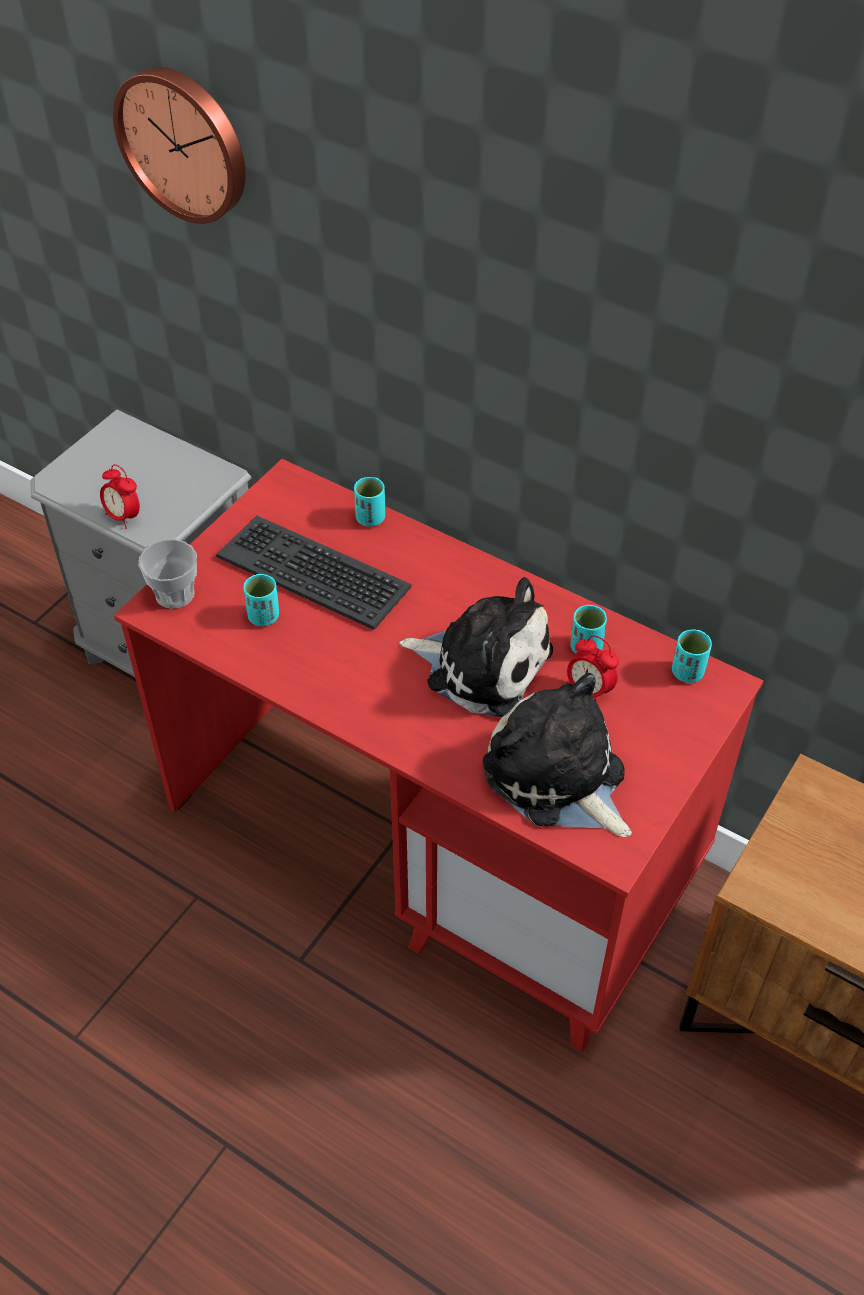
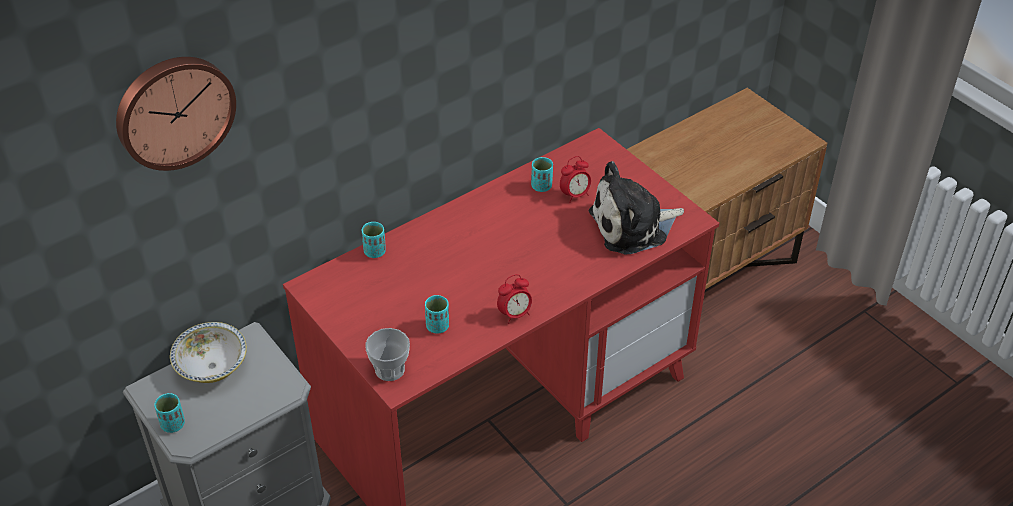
camera: 70 degrees left, 5 degrees down
(123, 517) = (260, 404): alarm clock -> alarm clock (515, 314)
(164, 461) = (212, 367): none -> bowl
(314, 571) = (409, 291): keyboard -> none
(482, 664) = (532, 233): plush toy -> none
(687, 672) = (580, 153): turquoise cup -> turquoise cup (173, 424)

